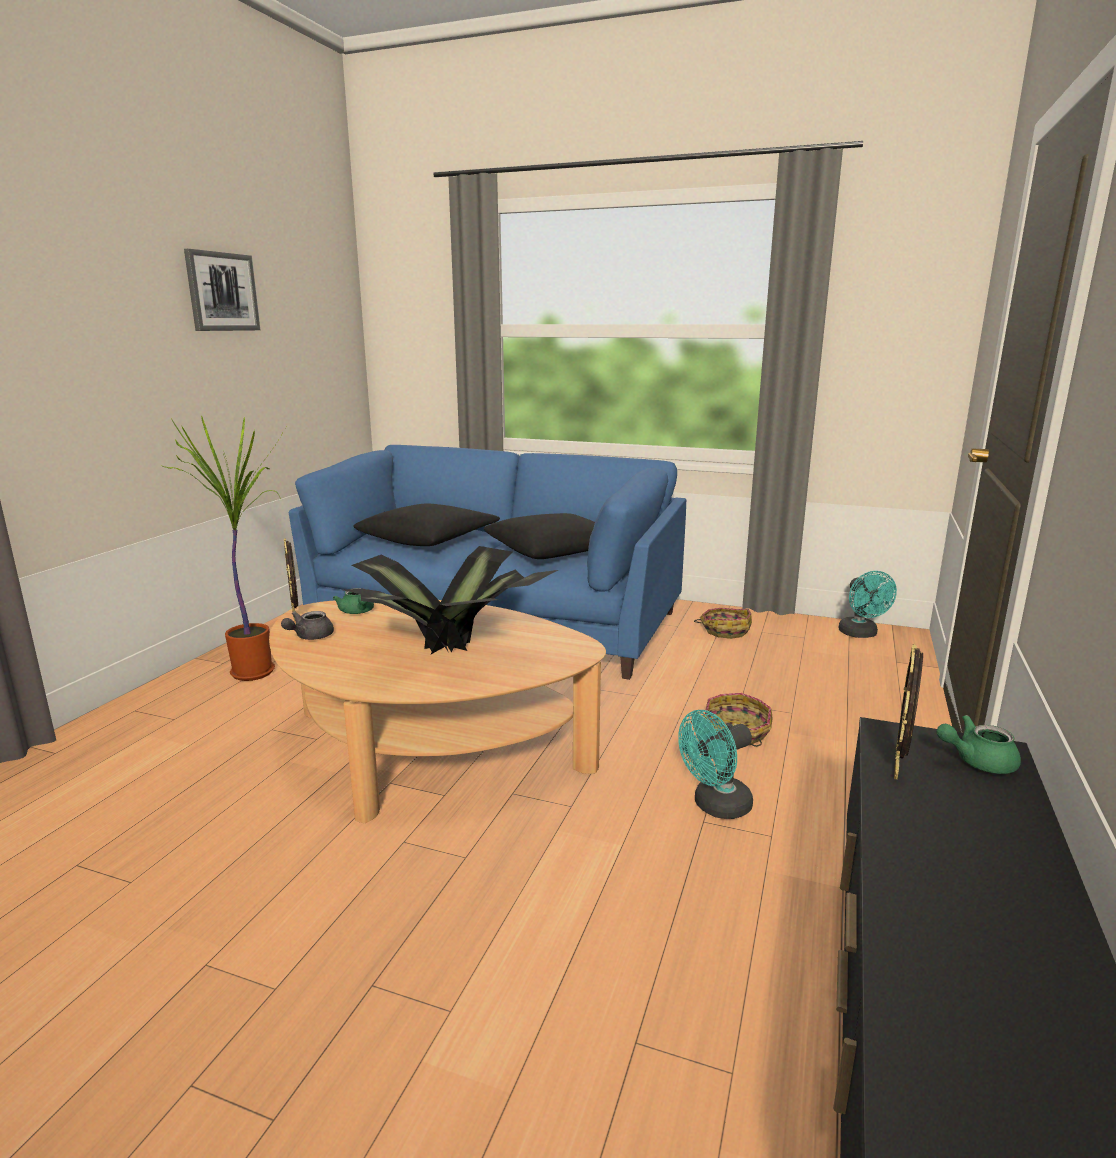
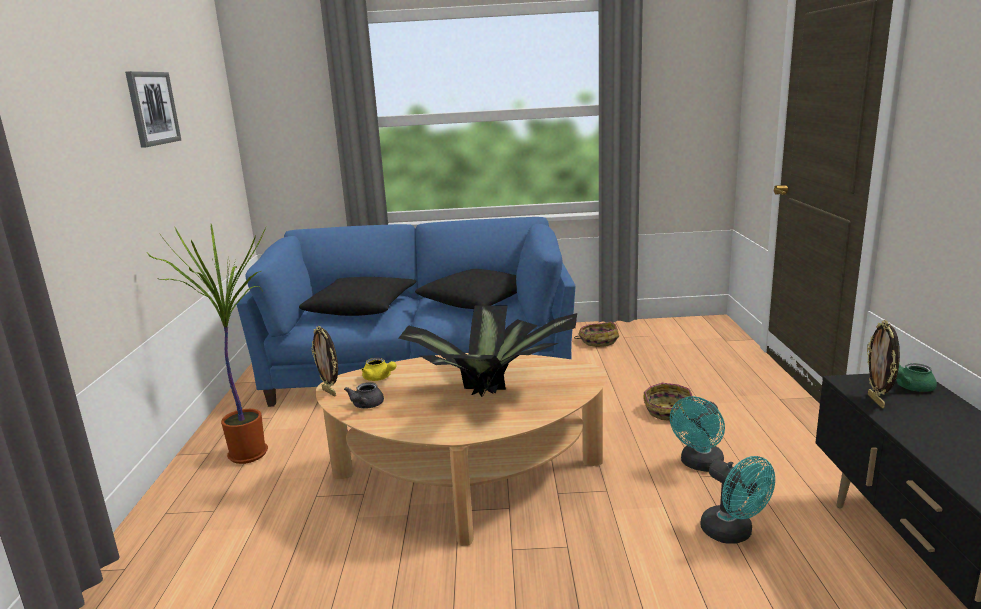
camera: 20 degrees left, 0 degrees up
(357, 612) = (379, 378): green teapot -> yellow teapot
(861, 634) = (688, 326): turquoise fan -> turquoise fan (733, 534)

